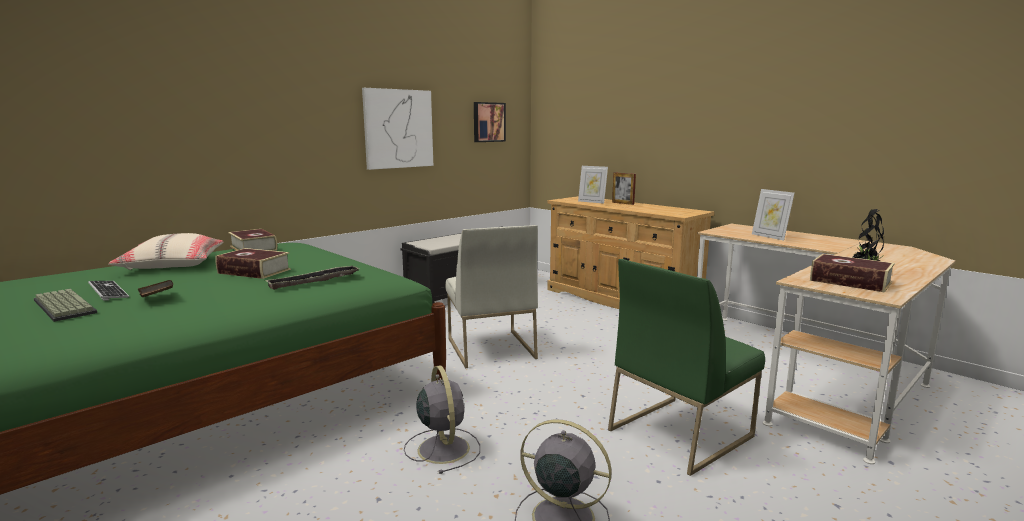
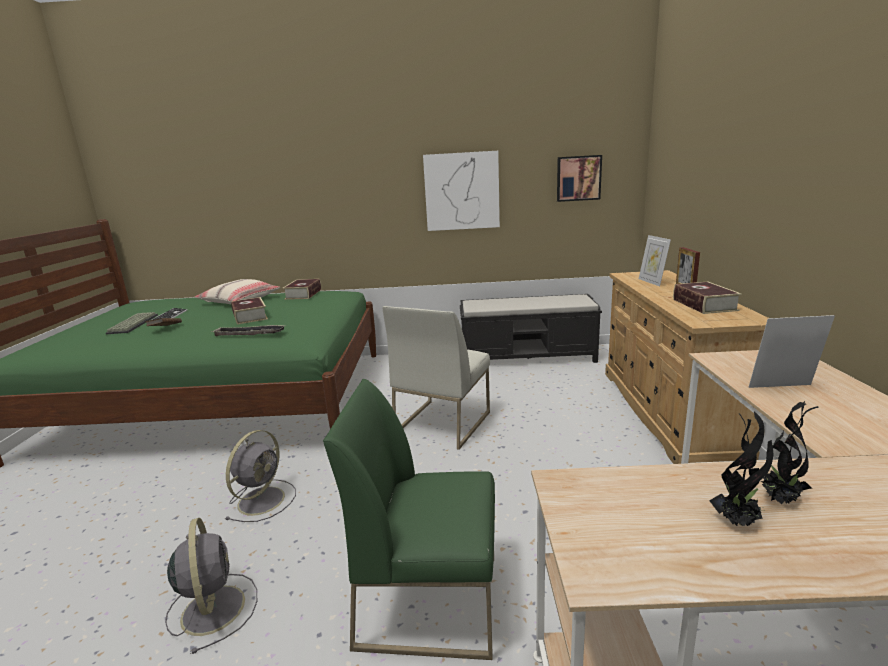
camera: 45 degrees right, 5 degrees up
(769, 237) = (783, 388): picture frame -> picture frame turned 75 degrees clockwise
(850, 281) = (638, 520): book -> book (704, 305)

